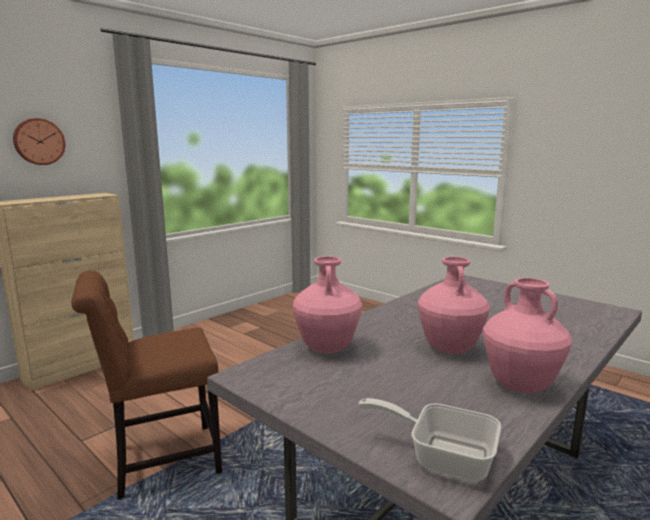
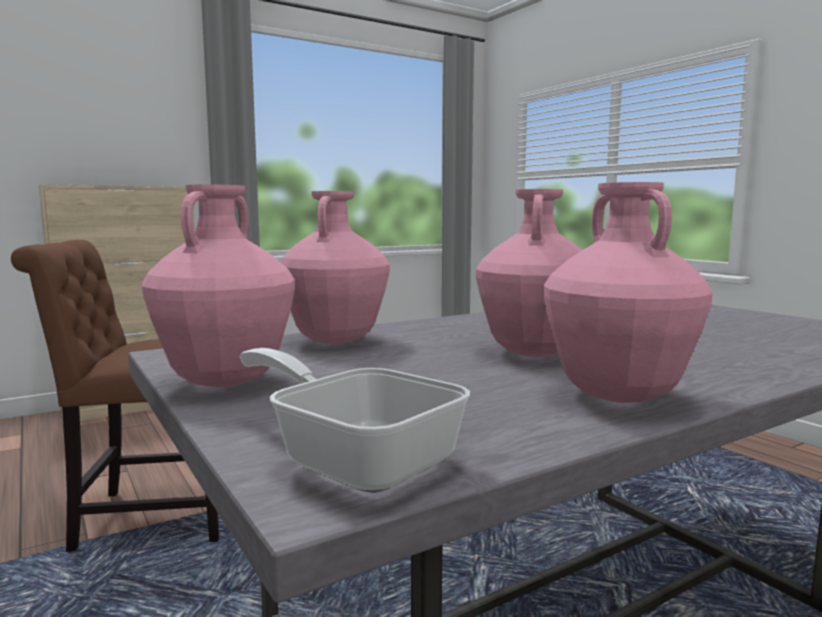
camera: 15 degrees right, 5 degrees down
(39, 141) = (105, 119): wall clock -> none
(307, 401) = (225, 382): none -> pink vase

